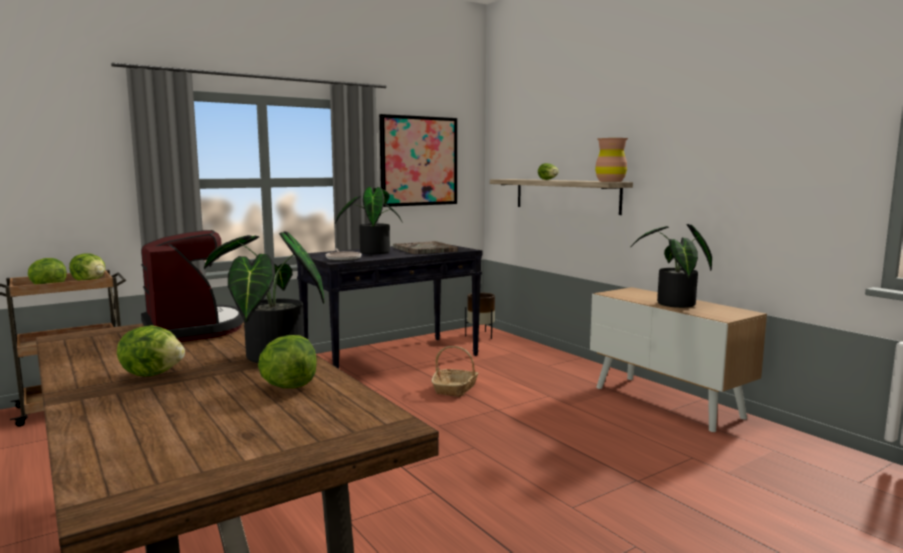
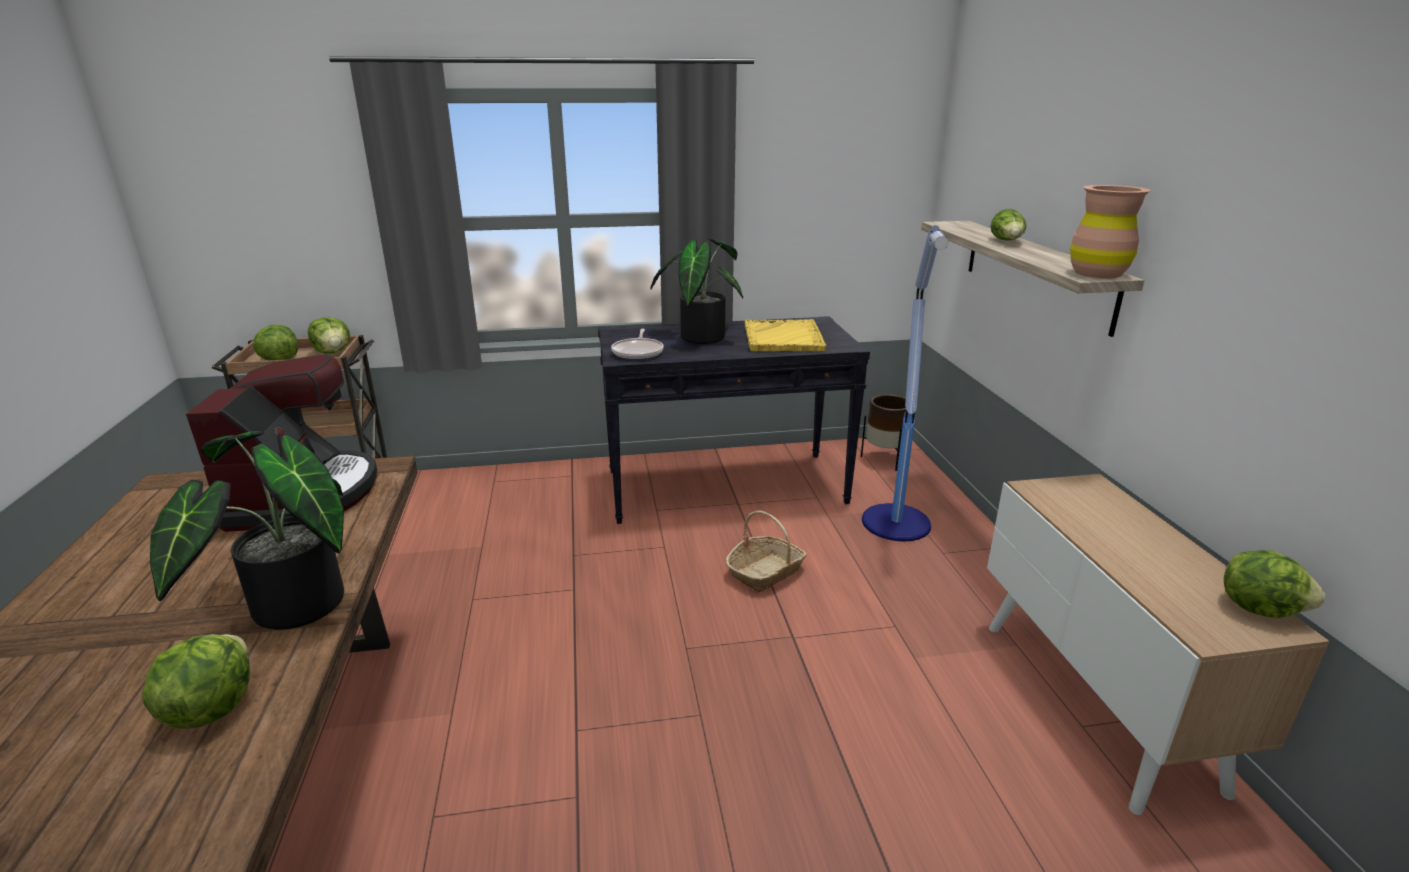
camera: 25 degrees right, 15 degrees up
(153, 373) = (127, 612): lettuce -> lettuce (1259, 608)
(419, 161) = (813, 183): picture -> none
(425, 249) = (783, 338): grey tray -> yellow tray
(512, 359) = (896, 524): none -> floor lamp
(674, 305) = (1134, 557): potted plant -> none

